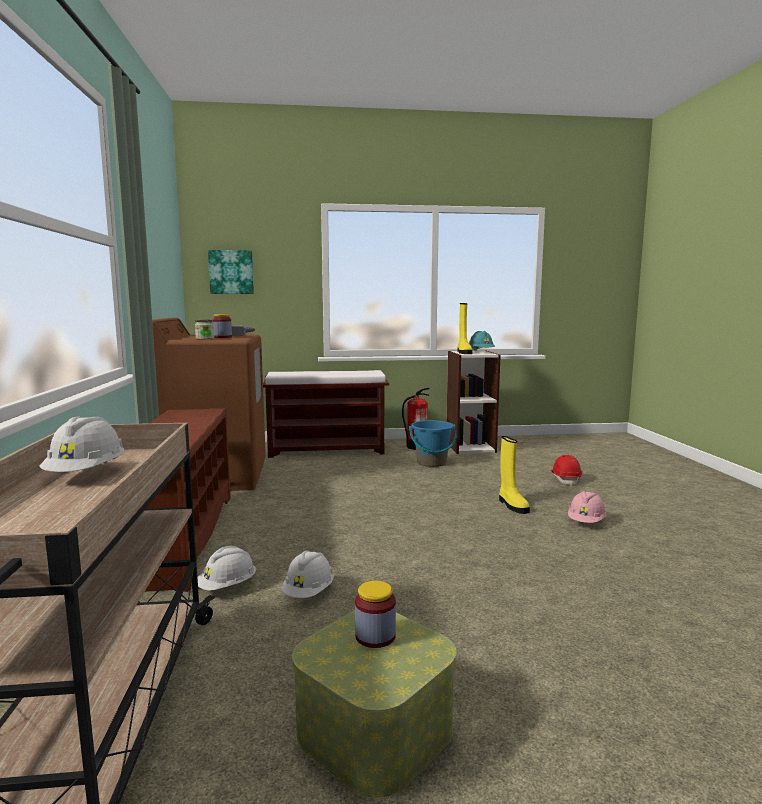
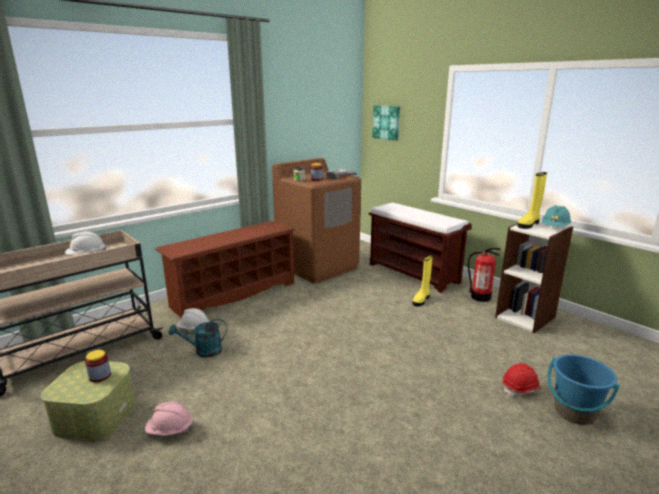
camera: 55 degrees right, 10 degrees up
(308, 592) = (203, 351): white hard hat -> turquoise watering can
(431, 463) = (453, 315): blue bucket -> blue bucket (574, 412)
(512, 505) = (410, 377): yellow boot -> yellow boot (421, 300)
(586, 522) = (421, 425): pink hard hat -> pink hard hat (170, 430)

